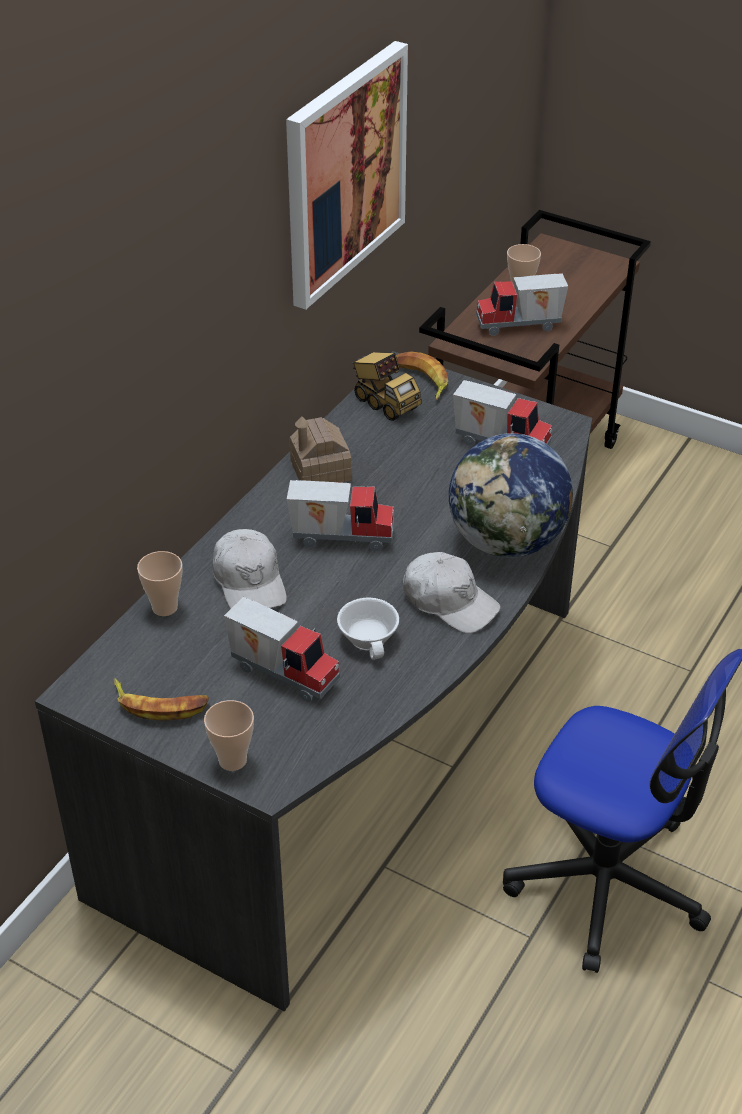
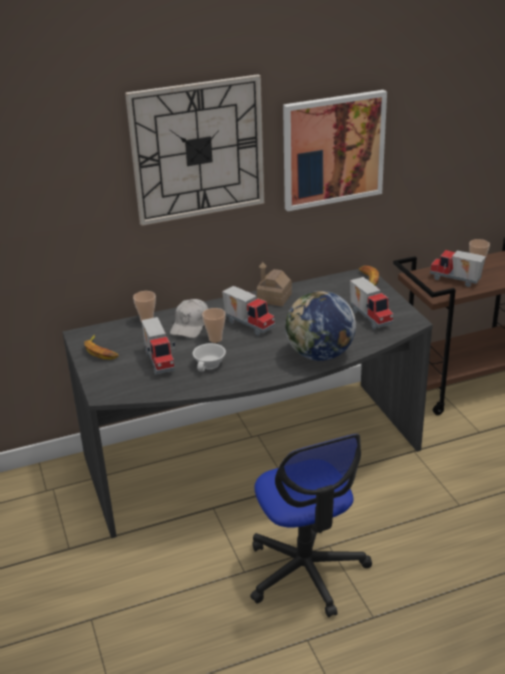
camera: 40 degrees right, 10 degrees down
(186, 255) = (198, 150): none -> wall clock
(232, 760) = (101, 381): cup -> cup (215, 339)
(385, 403) = (337, 284): toy truck -> none
(449, 602) = (262, 366): white cap -> none

